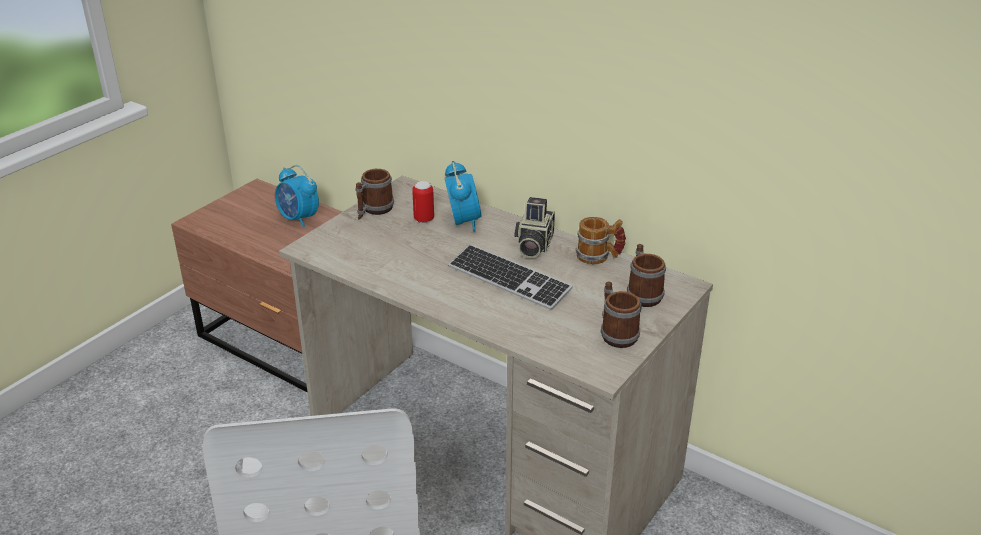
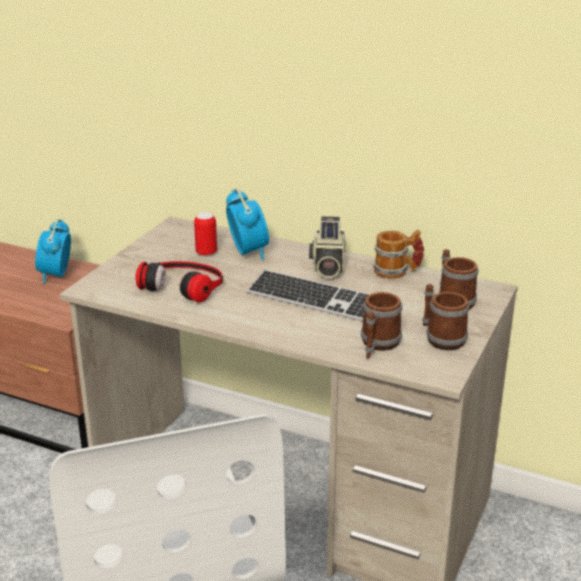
camera: 10 degrees left, 5 degrees down
(299, 219) = (56, 275): alarm clock -> alarm clock turned 60 degrees clockwise
(373, 210) = (151, 249): mug -> mug (377, 345)
(393, 252) = (184, 284): none -> headphones

